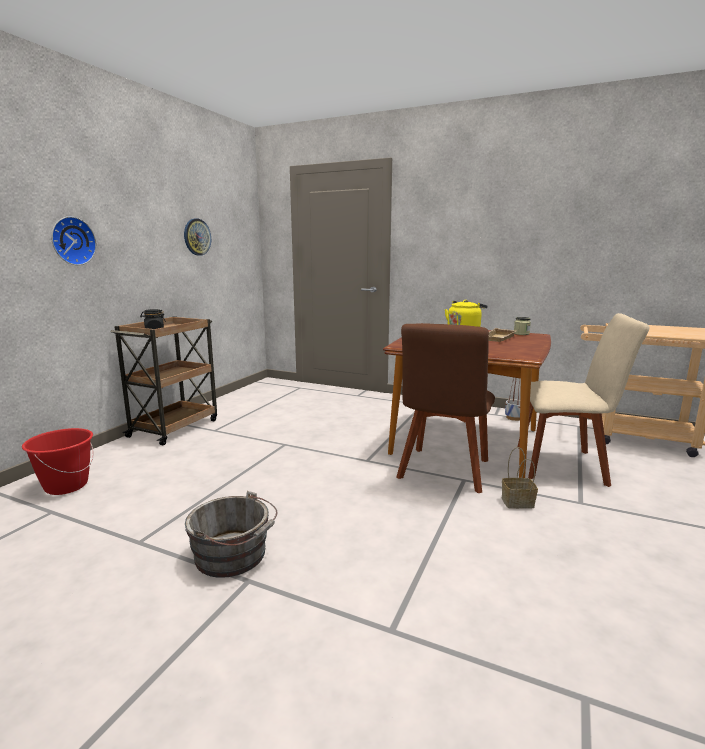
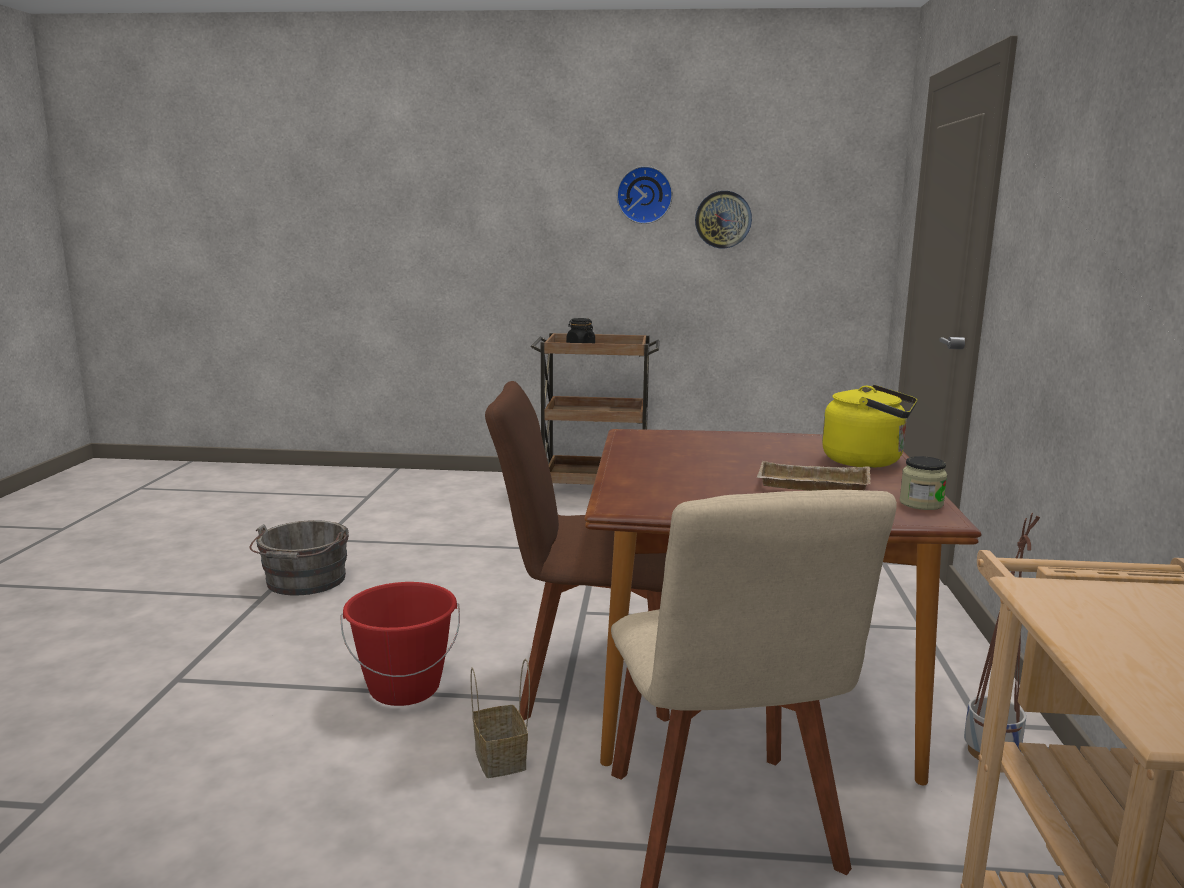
camera: 70 degrees right, 0 degrees up
(66, 486) = (418, 486): red bucket -> red bucket (404, 688)
(72, 241) = (515, 227): wall clock -> wall clock (644, 195)

